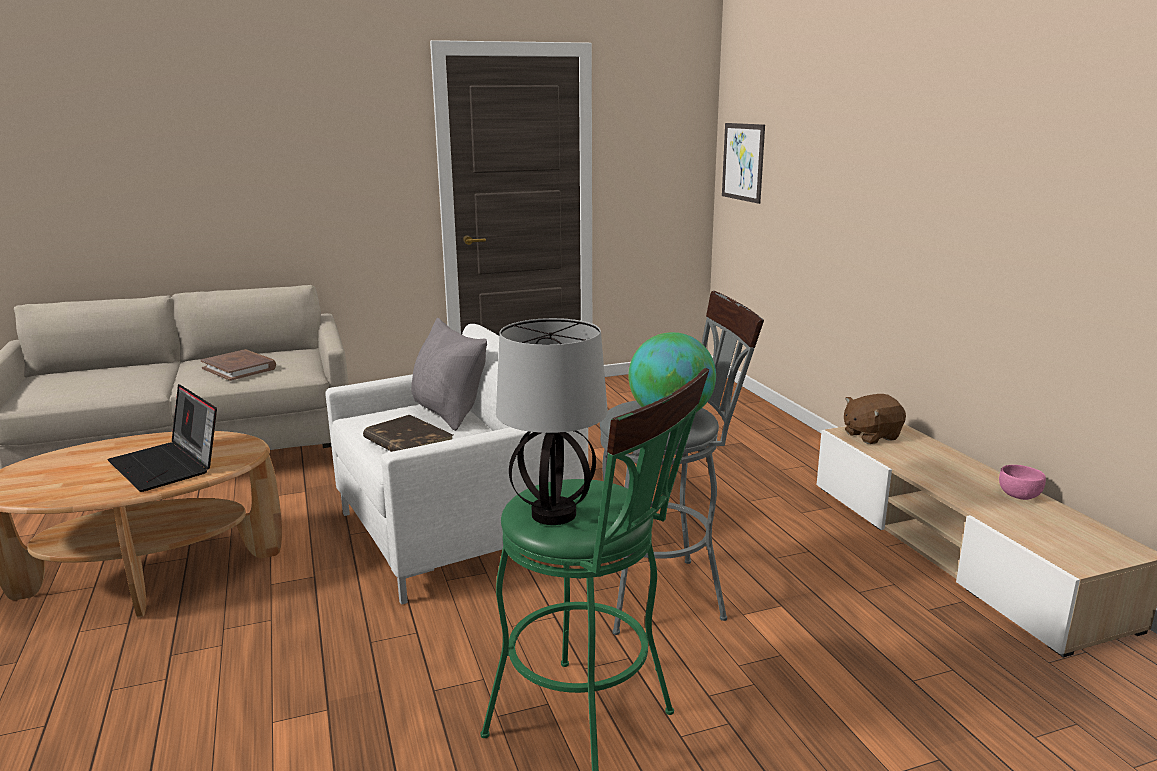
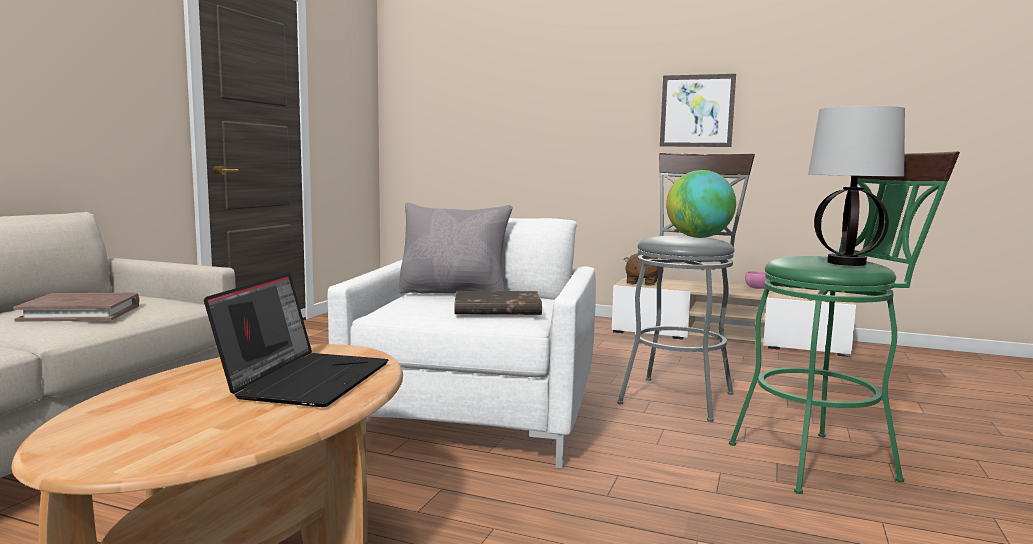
camera: 50 degrees left, 10 degrees down
(168, 466) = (305, 379): laptop -> laptop turned 75 degrees counterclockwise
(743, 162) = (421, 112): picture -> picture (697, 111)

